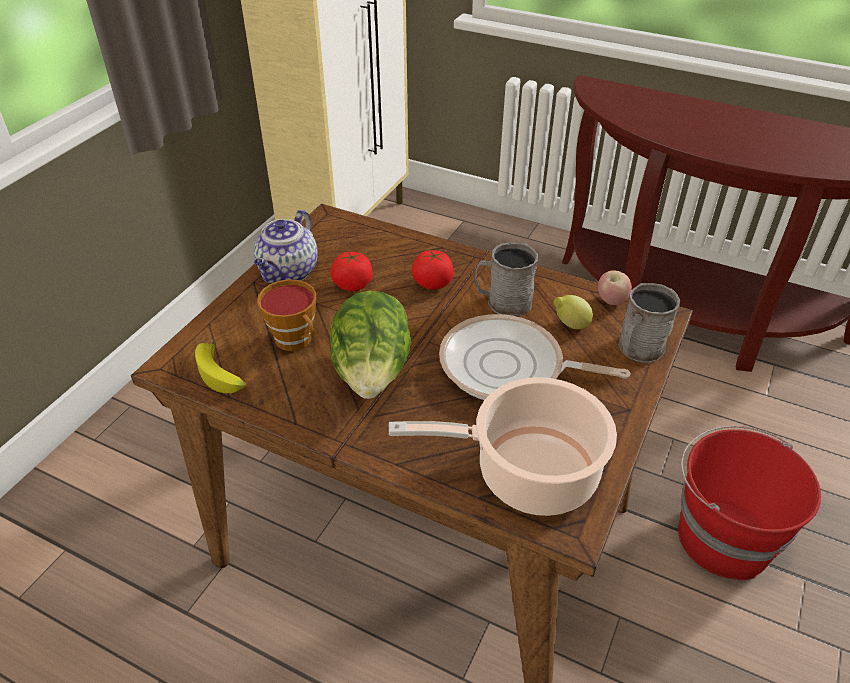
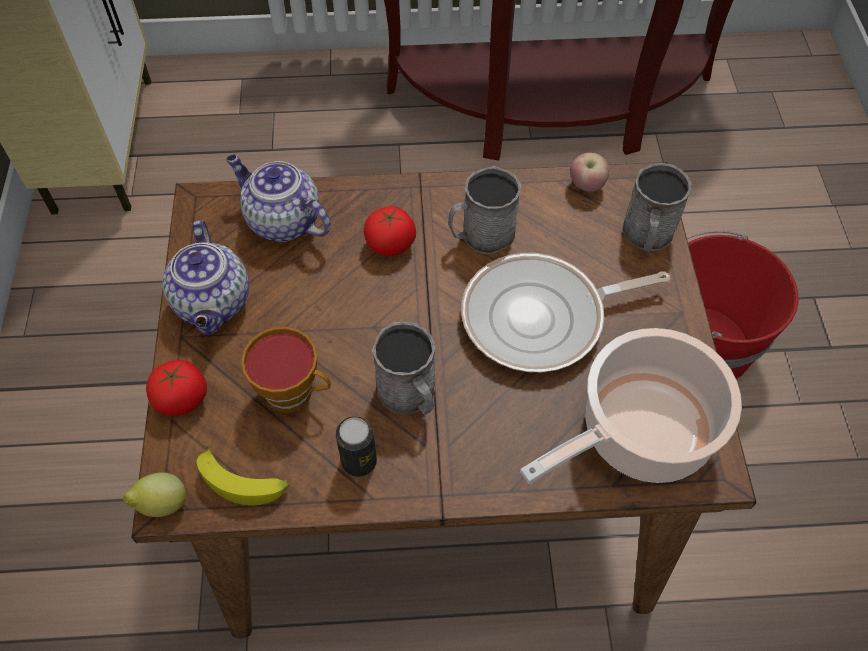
camera: 30 degrees left, 15 degrees up
(305, 397) = (359, 461): none -> can
(352, 284) = (302, 287): tomato -> tomato (182, 399)
(370, 245) = (282, 221): none -> teapot
(372, 374) = (410, 395): lettuce -> grey mug
(570, 325) = (566, 235): lemon -> lemon (162, 505)

